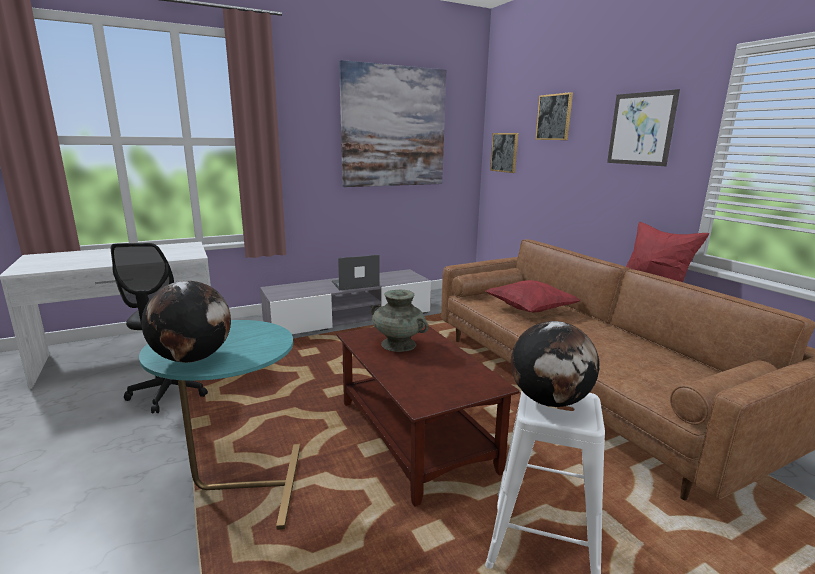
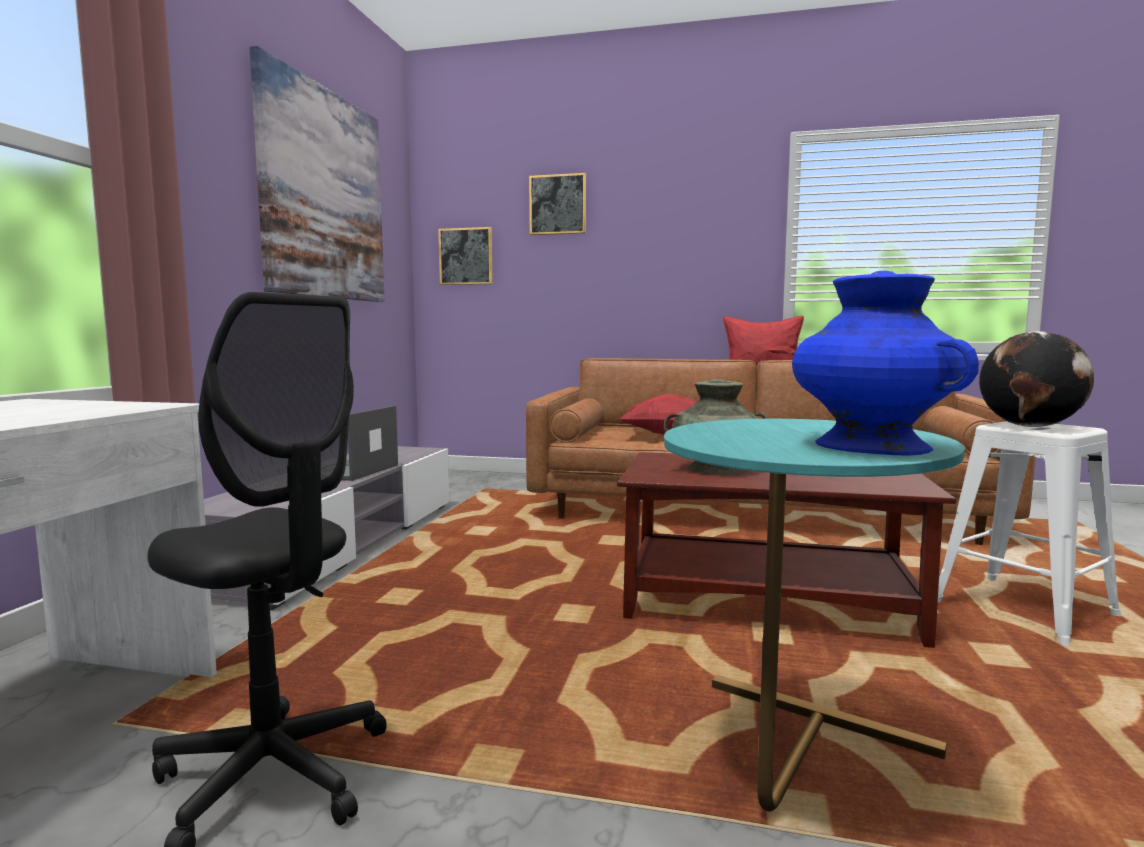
camera: 50 degrees left, 10 degrees down
(193, 358) = (870, 446): globe -> blue vase
(641, 129) = (694, 216): picture -> none

